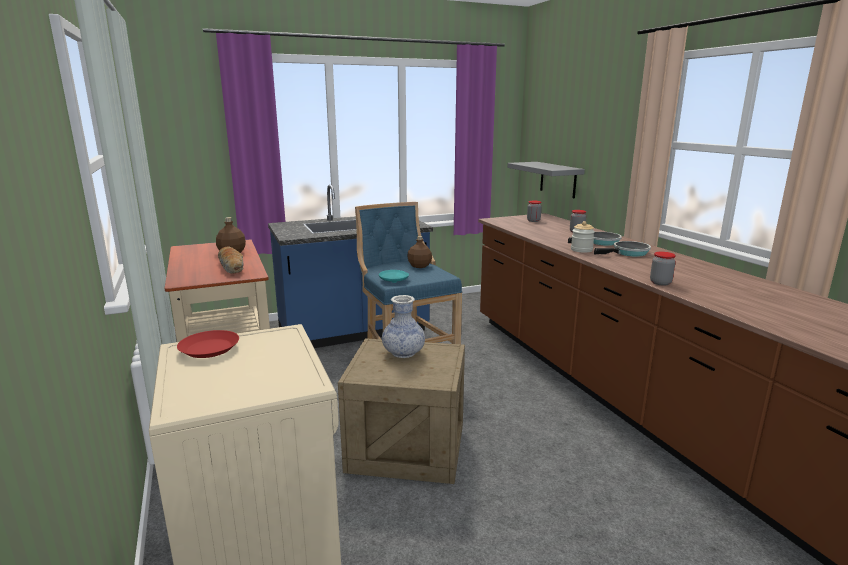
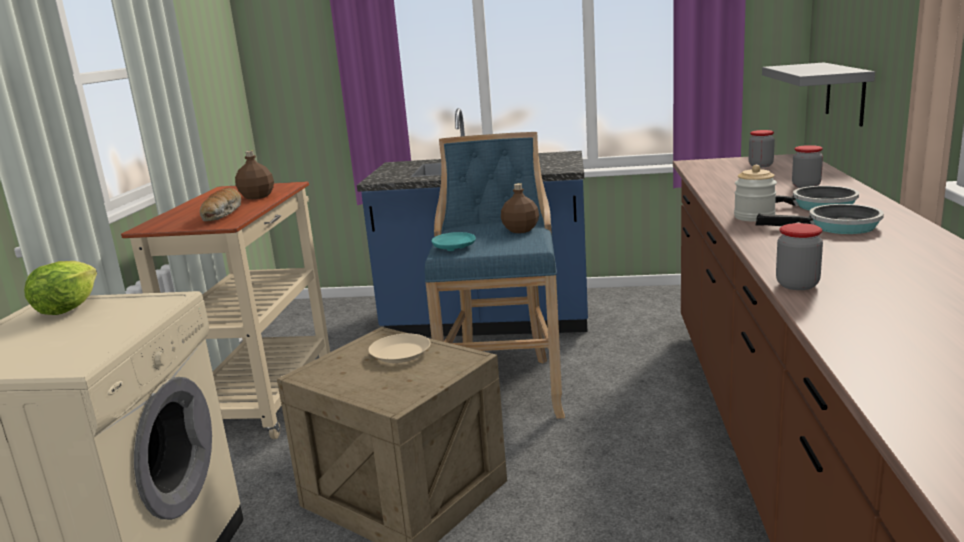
camera: 30 degrees right, 0 degrees up
(209, 349) = (67, 308): red plate -> lettuce
(403, 353) = (400, 354): vase -> beige plate

